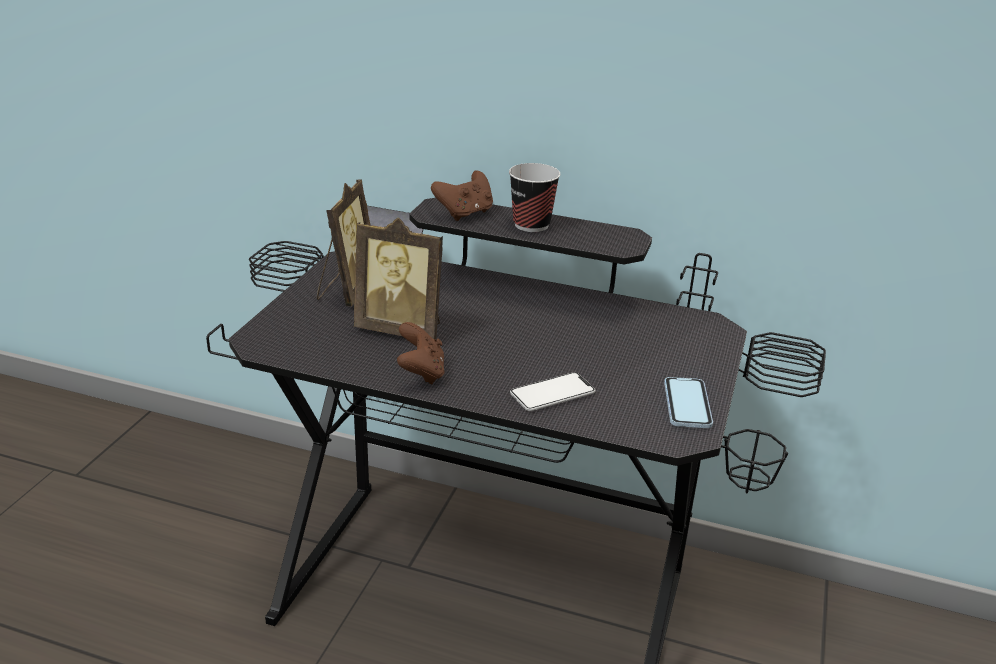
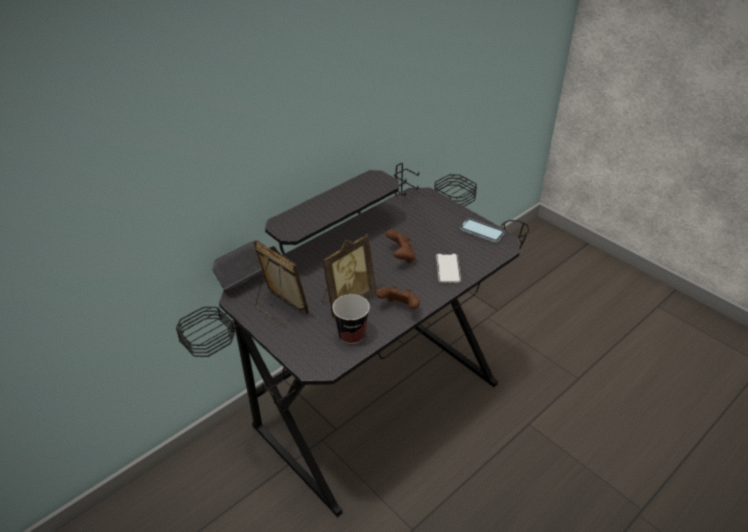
camera: 60 degrees left, 10 degrees up
(465, 213) = (301, 220): brown game controller -> brown game controller (401, 256)
(531, 225) = (336, 202): cup -> cup (352, 335)

